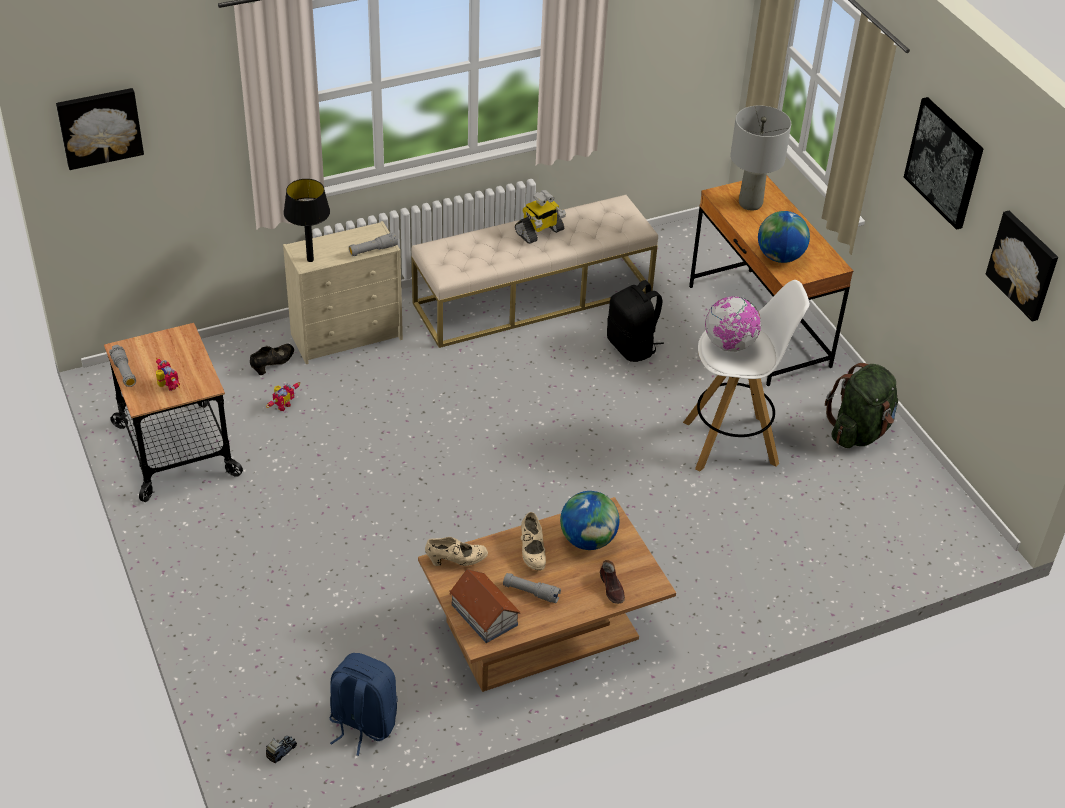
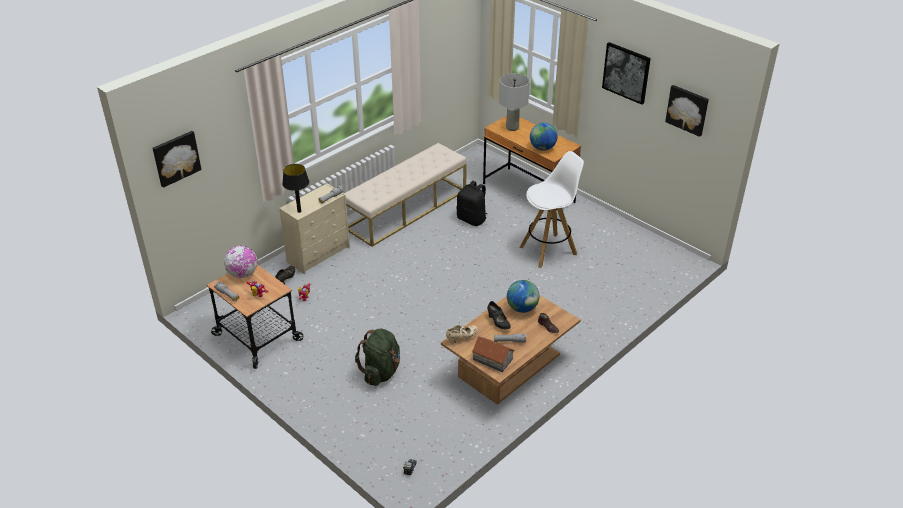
camera: 20 degrees left, 5 degrees down
(362, 723) = (444, 440): blue backpack -> none
(532, 552) = (498, 322): beige shoe -> black shoe
(539, 232) = (406, 171): toy robot -> none
(730, 345) = (544, 194): globe -> globe (243, 274)
(859, 432) = (606, 228): green backpack -> green backpack (381, 372)

